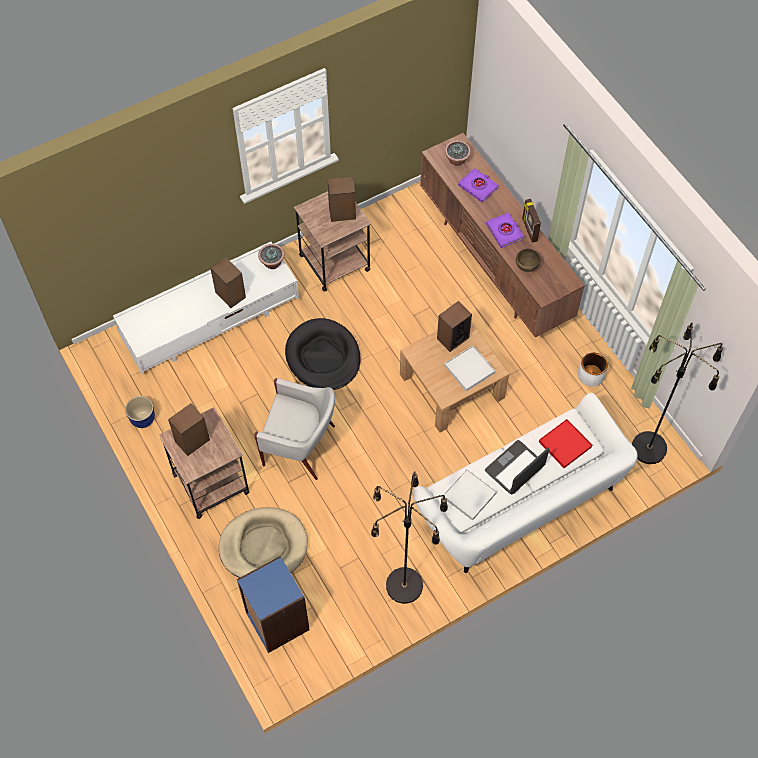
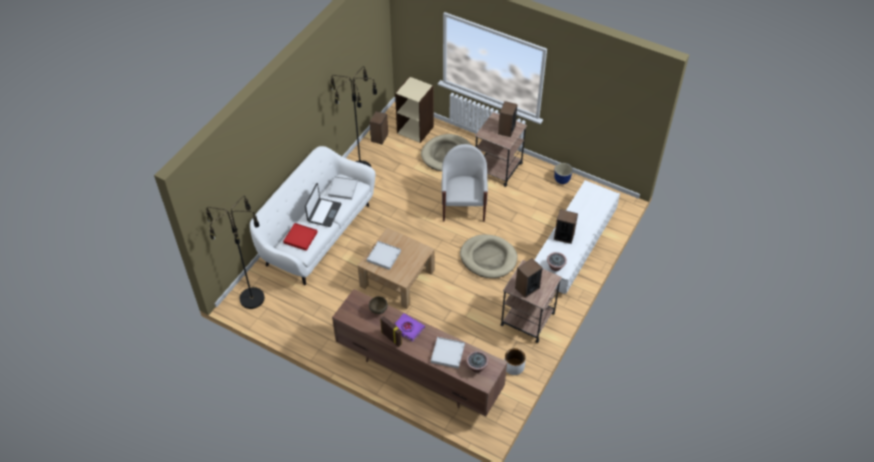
camera: 150 degrees right, 10 degrees down
(276, 621) = (415, 129): blue bookcase -> beige bookcase
(300, 446) = (464, 206): white armchair -> white armchair turned 105 degrees clockwise
(323, 357) = (488, 258): black dog bed -> beige dog bed
(452, 338) = (406, 269): speaker -> speaker (379, 137)
(478, 187) = (447, 353): purple book -> white tray
(591, 375) = (310, 326): white planter -> white planter (514, 366)

